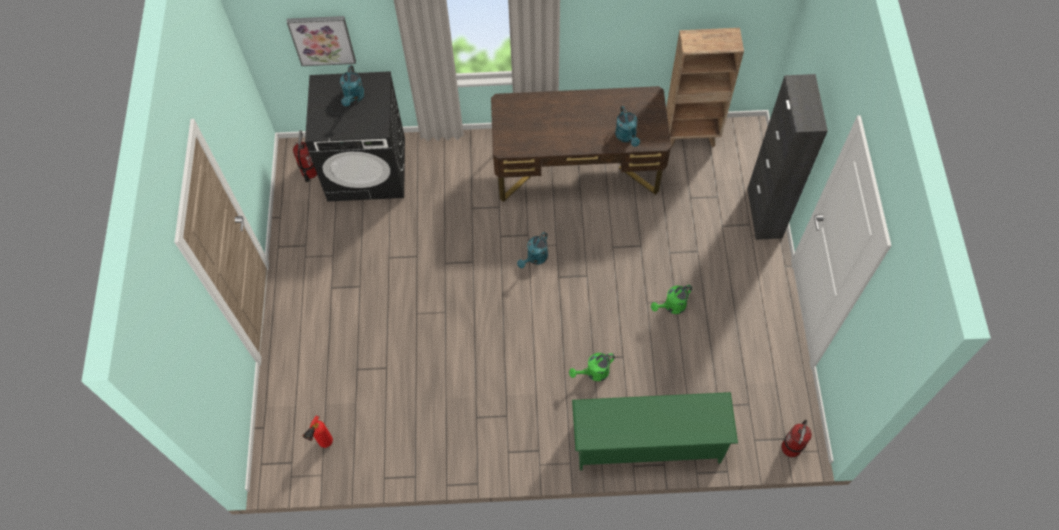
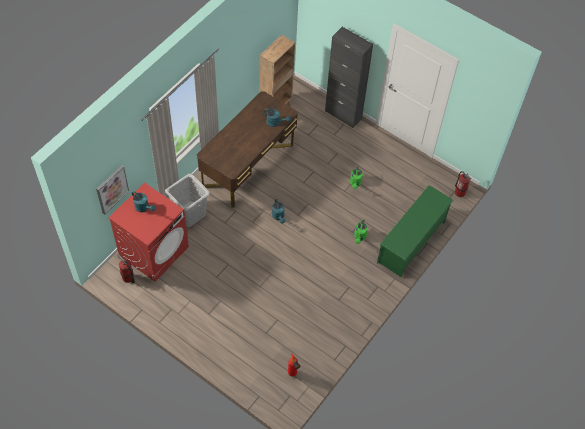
camera: 55 degrees left, 5 degrees down
(367, 169) = (154, 251): black washing machine -> red washing machine
(449, 164) = (189, 214): none -> grey laundry basket

